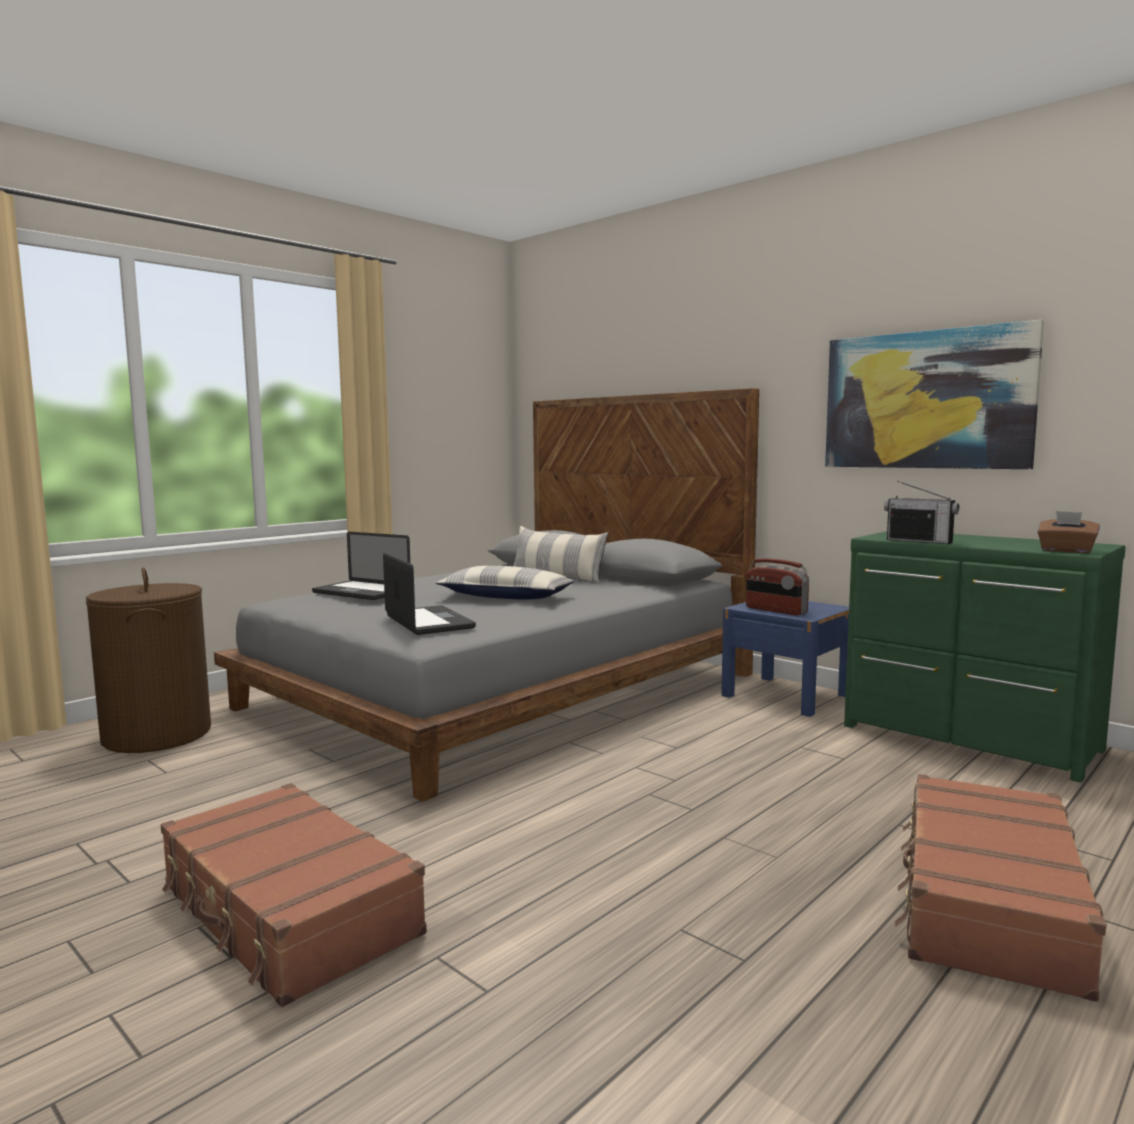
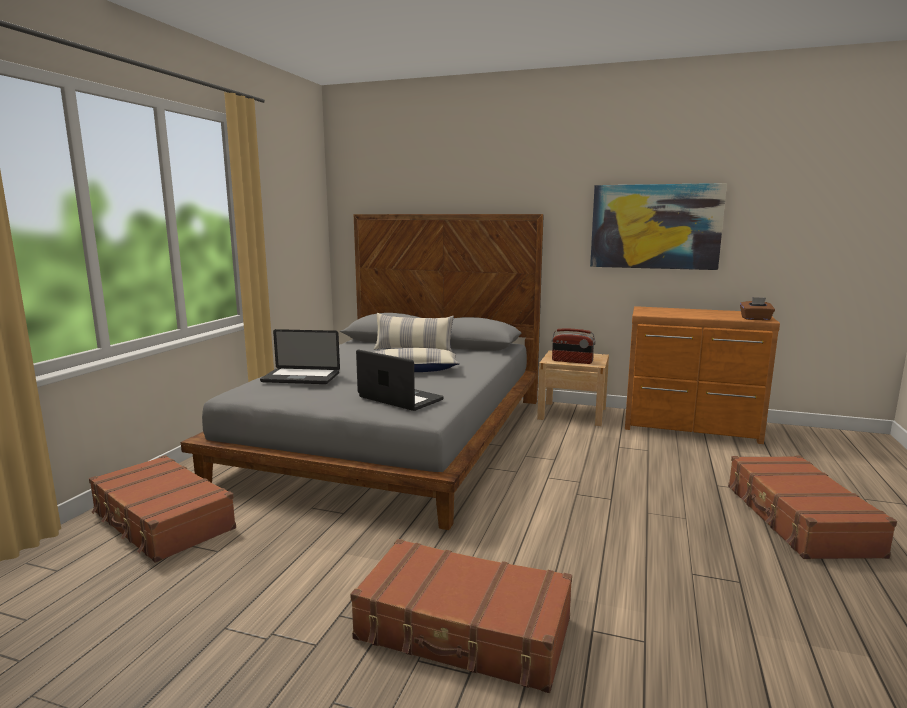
camera: 25 degrees left, 5 degrees up
(157, 735) = (162, 521): brown laundry basket -> brown suitcase
(786, 695) = (572, 413): blue nightstand -> beige nightstand
(919, 541) = (673, 316): radio -> none
(969, 739) = (691, 427): green dresser -> brown dresser

